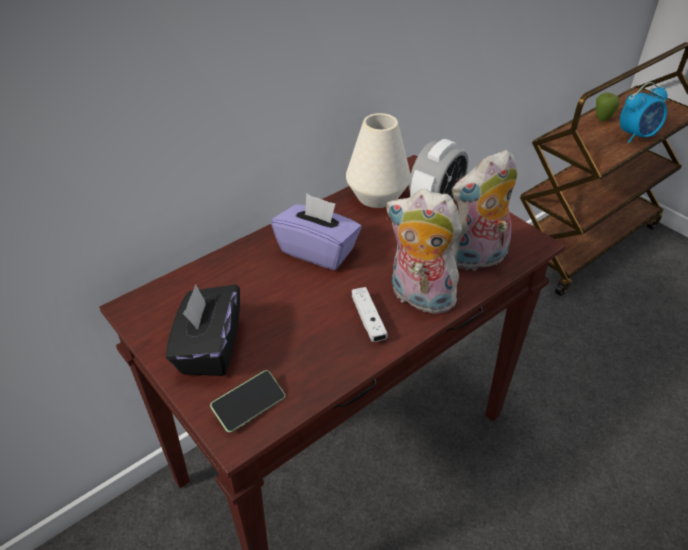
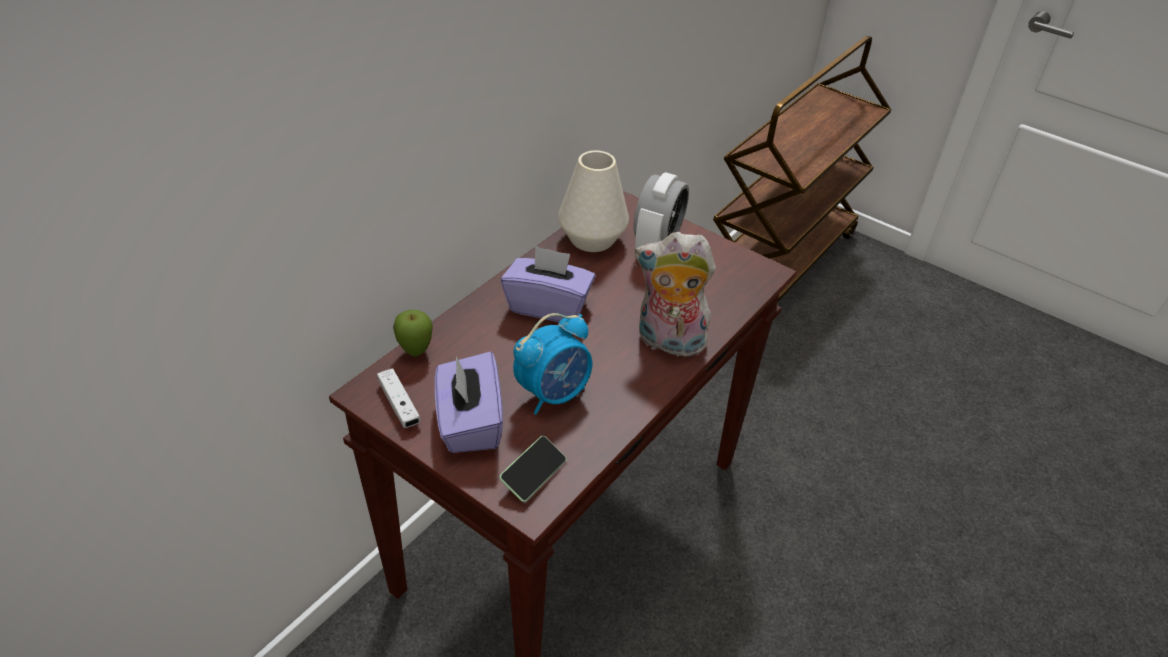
camera: 15 degrees left, 0 degrees up
(209, 348) = (469, 423): black tissue box -> purple tissue box
(368, 320) = (624, 372): white game controller -> white game controller (399, 404)
(477, 259) = (715, 295): plush toy -> none
(602, 119) = (790, 125): apple -> apple (416, 352)
(637, 136) = (830, 141): alarm clock -> alarm clock (554, 393)

